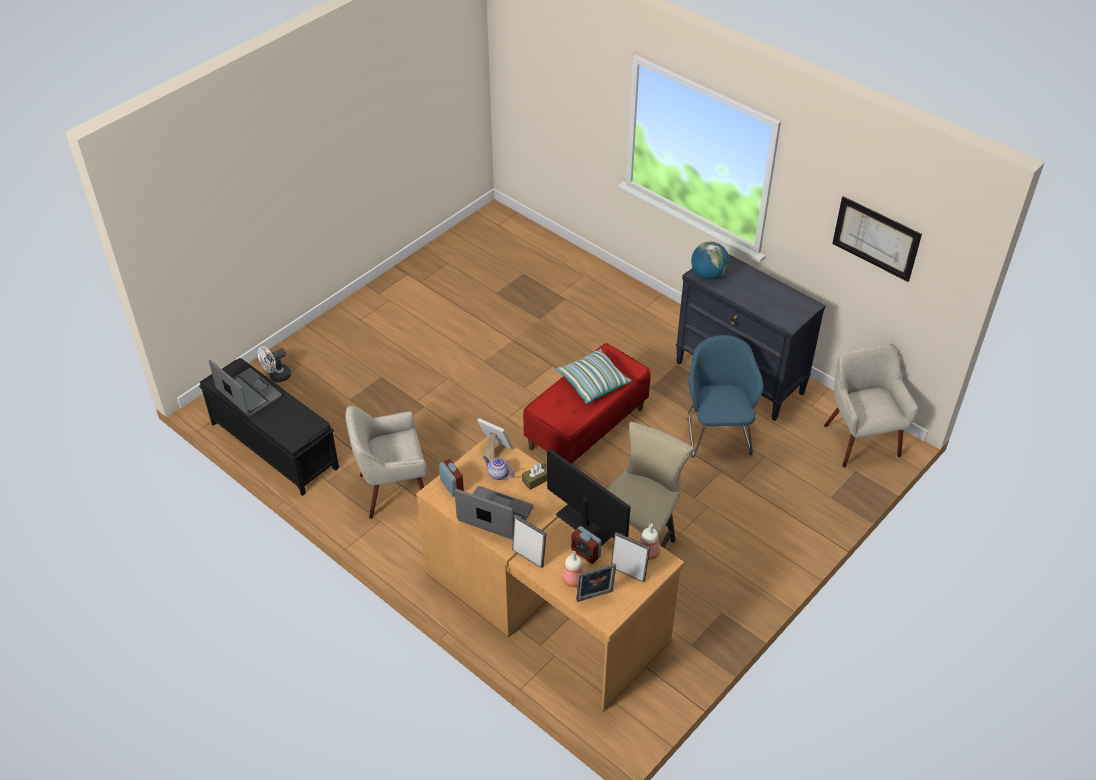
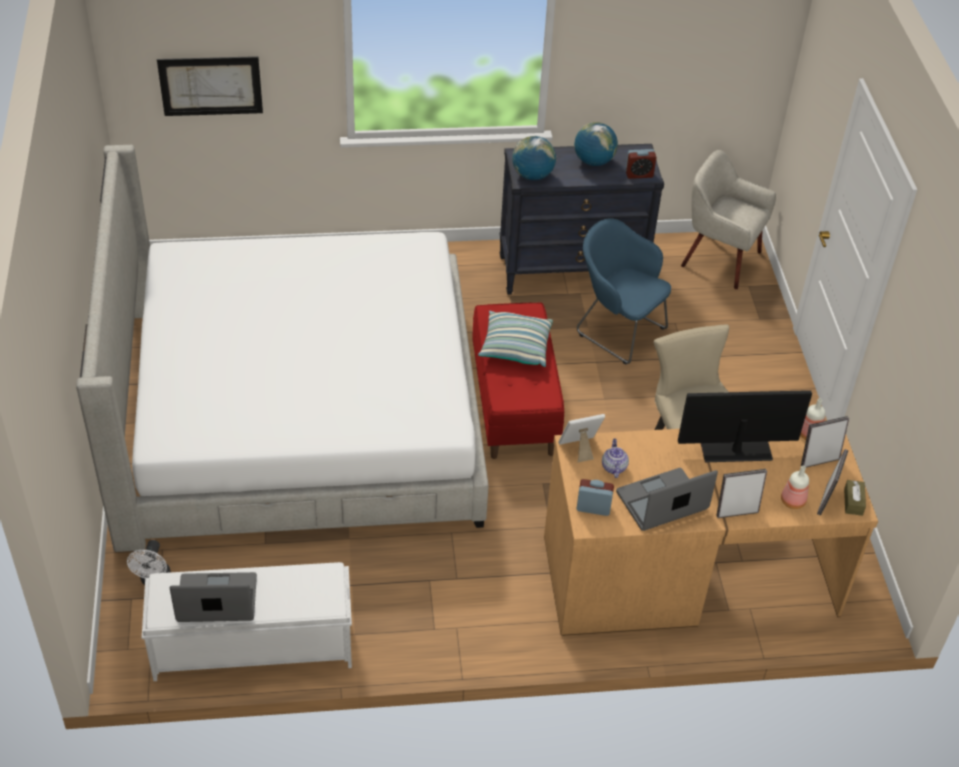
camera: 50 degrees left, 0 degrees up
(273, 445) = (251, 646): black bench -> white bench
(393, 490) = (428, 590): beige armchair -> none
(459, 345) = (298, 415): none -> bed
(498, 474) = (613, 467): teapot -> teapot turned 105 degrees clockwise
(536, 479) = (649, 446): brown tissue box -> brown tissue box (853, 502)
(585, 553) = (770, 473): alarm clock -> alarm clock (639, 174)
(764, 291) = (593, 161): none -> globe
(876, 238) = (688, 47): picture -> picture (210, 86)

